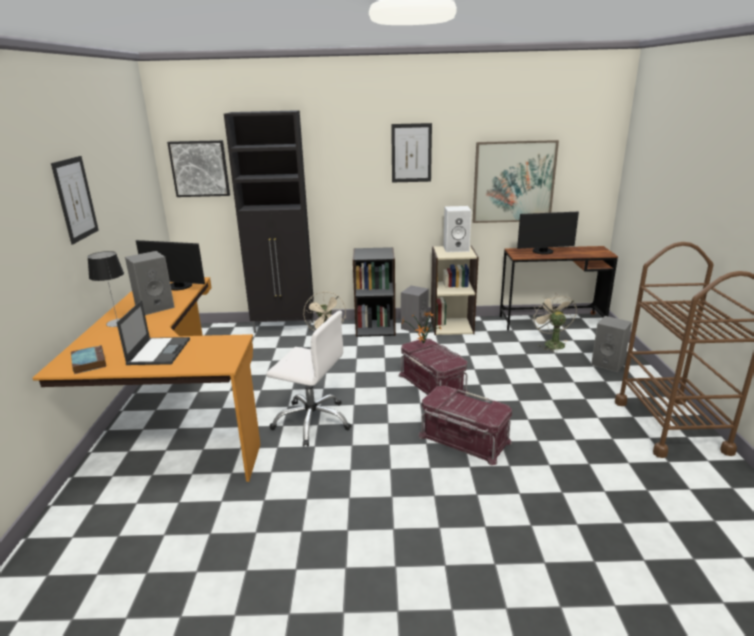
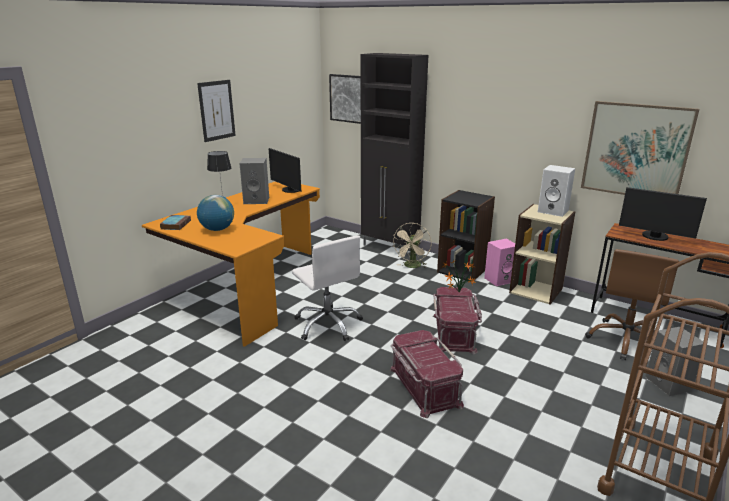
camera: 35 degrees right, 0 degrees up
(159, 351) = (217, 229): laptop -> globe
(411, 153) = (525, 105): picture -> none
(414, 326) = (499, 279): grey speaker -> pink speaker
(551, 343) = (625, 340): beige fan -> brown office chair

